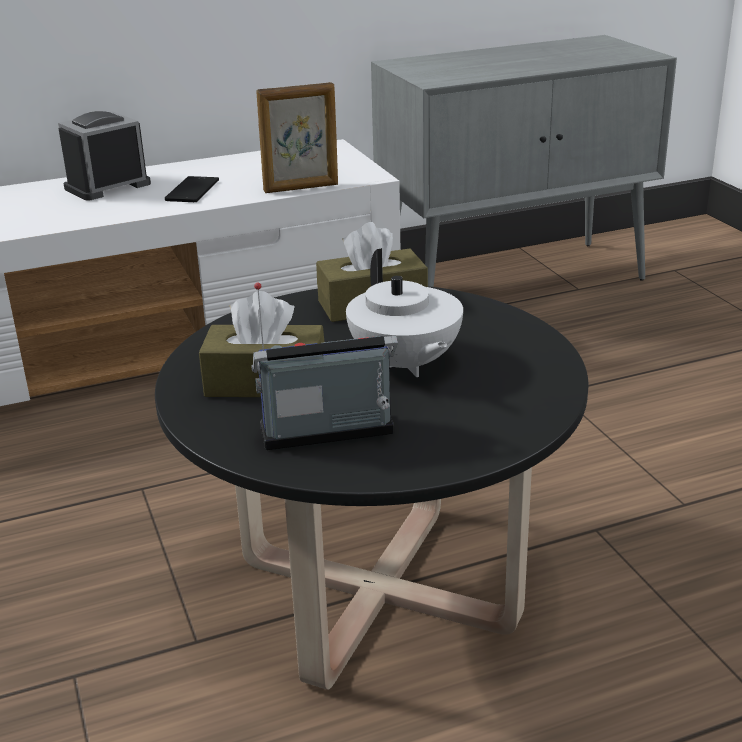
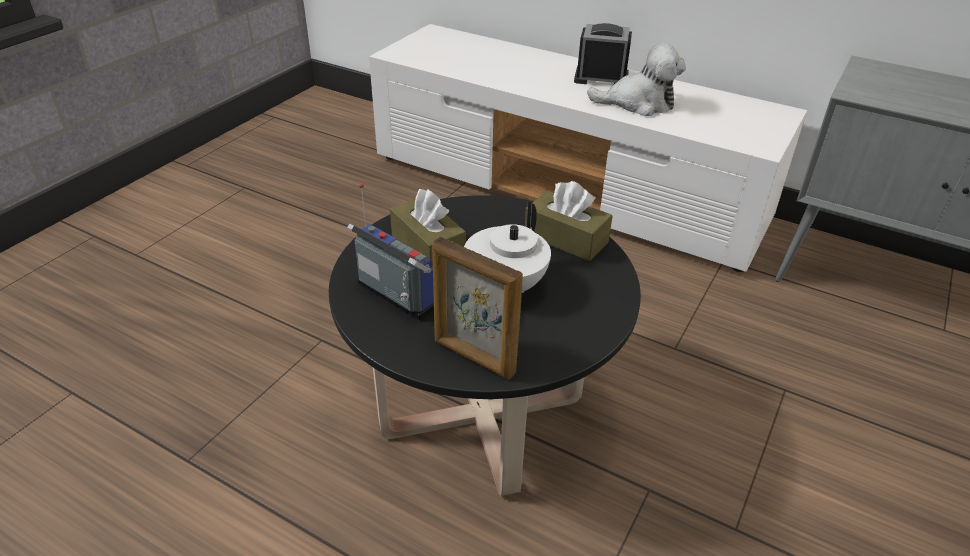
camera: 50 degrees right, 10 degrees up
(192, 190) = (638, 103): phone -> plush toy
(301, 188) = (703, 134): picture frame -> picture frame (473, 357)

